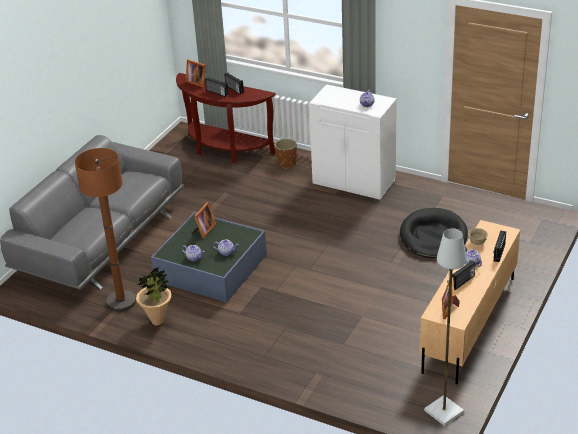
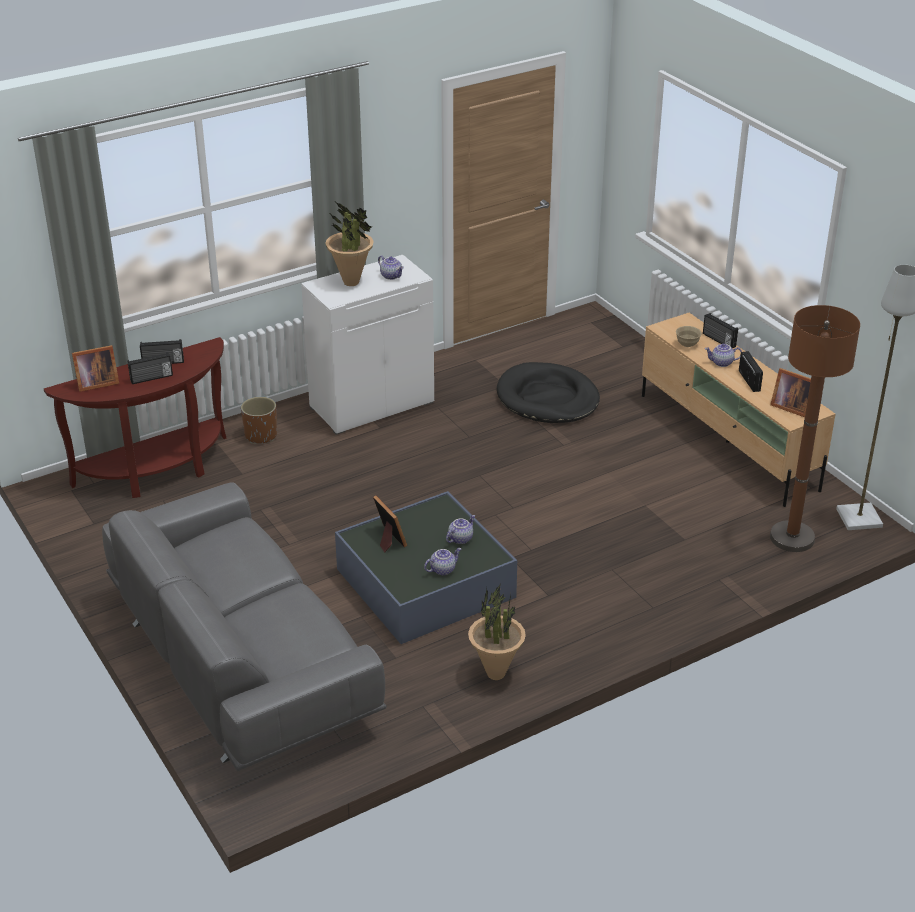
camera: 60 degrees left, 0 degrees up
(121, 302) = (415, 693): brown floor lamp -> brown floor lamp (792, 538)
(345, 97) = (351, 282): none -> potted plant

